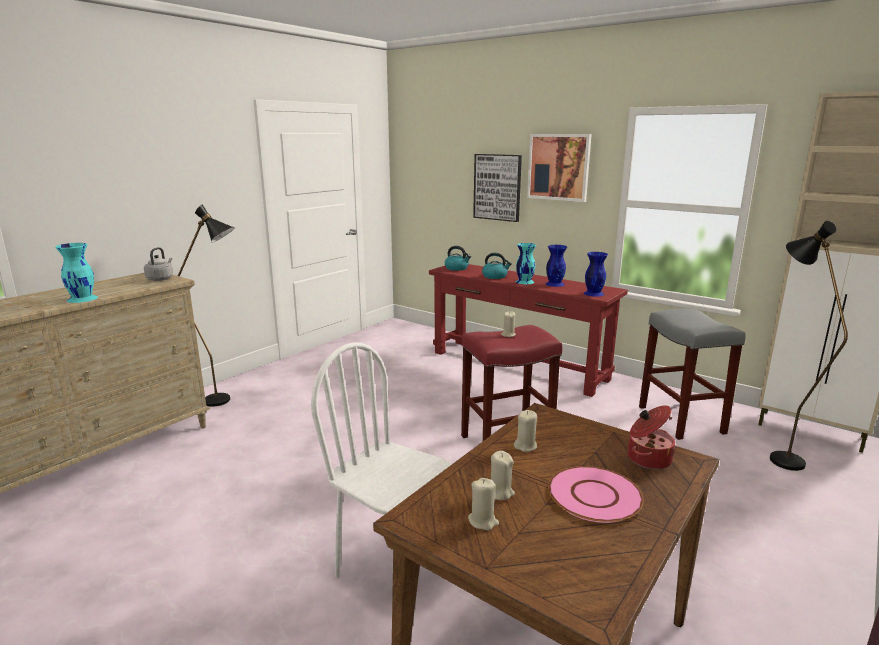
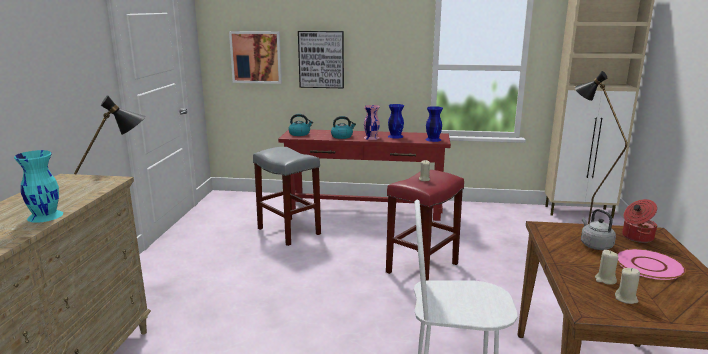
camera: 30 degrees left, 0 degrees up
(161, 278) = (90, 181): grey kettle -> grey kettle (595, 245)
(524, 281) = (371, 137): turquoise vase -> pink vase
(525, 446) = (569, 249): beige candle -> none
(558, 167) = (378, 40): picture -> picture (256, 57)
(682, 420) = (509, 223): grey stool -> grey stool (289, 231)

